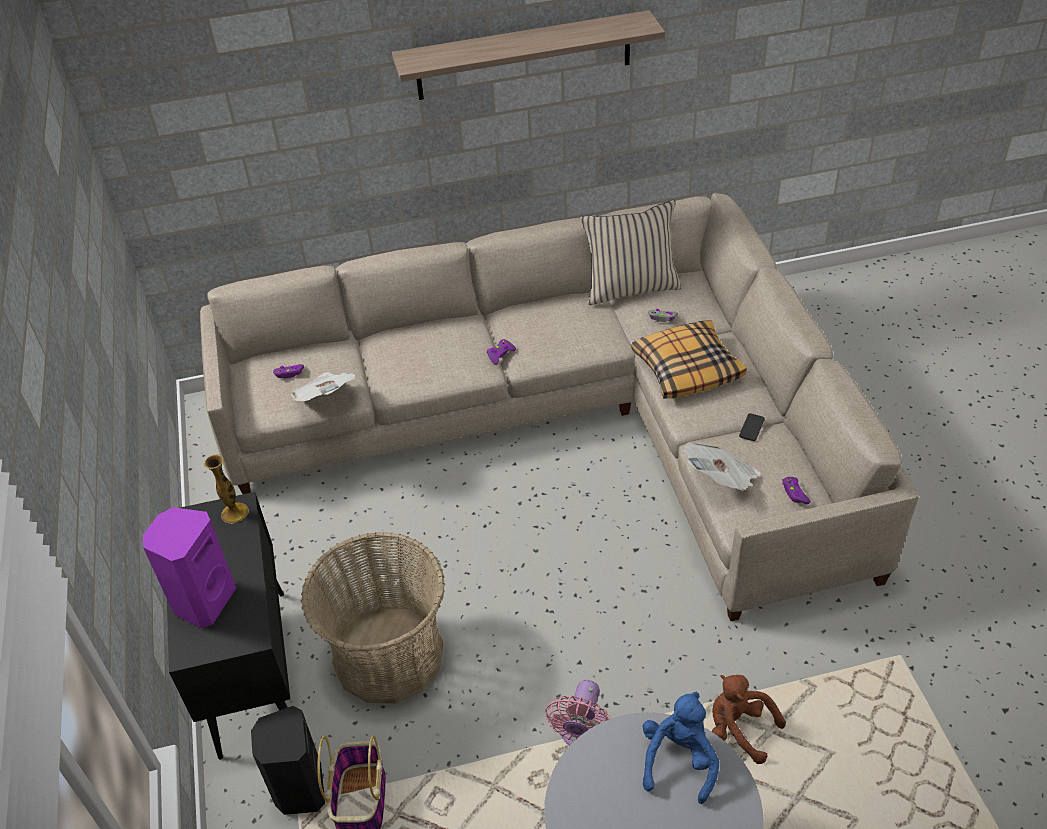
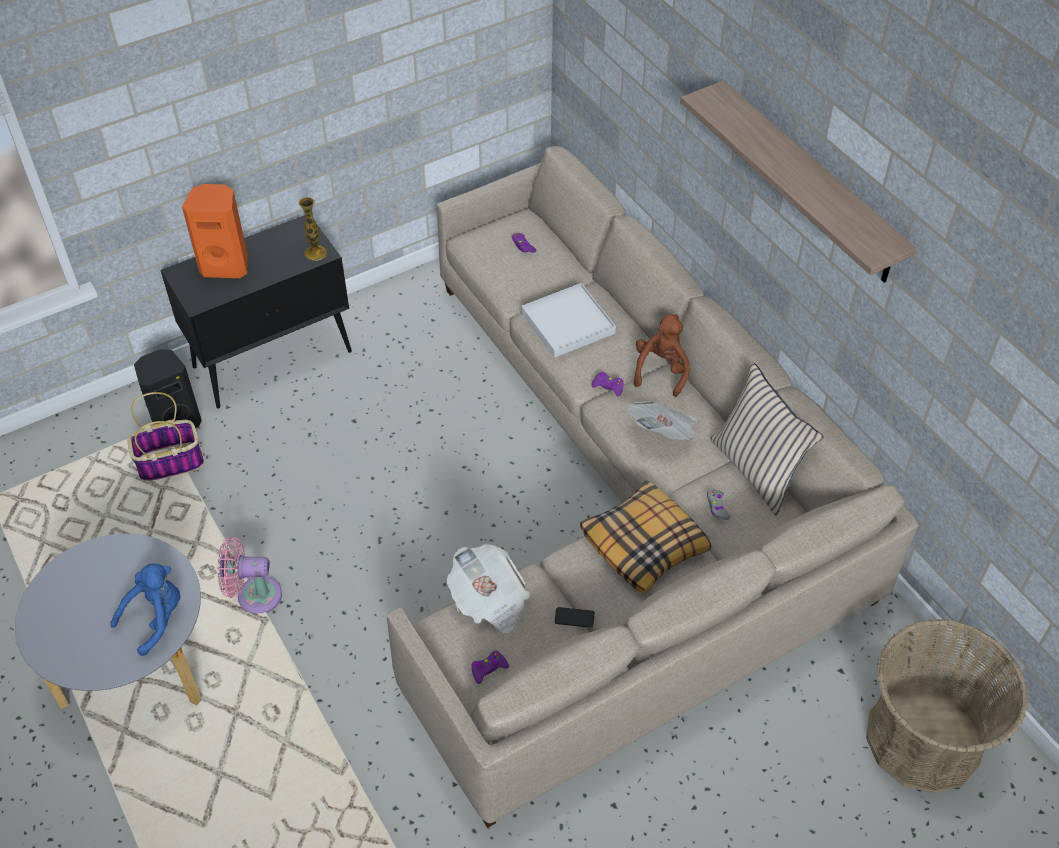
camera: 70 degrees right, 5 degrees up
(203, 600) = (226, 265): purple speaker -> orange speaker
(326, 398) = (501, 279): newspaper -> newspaper (663, 432)
(388, 655) = (306, 439): basket -> basket (923, 739)
(411, 363) = (568, 323): none -> white tray
(679, 760) = (156, 618): blue plush toy -> blue plush toy turned 45 degrees counterclockwise
(739, 729) = (283, 715): brown plush toy -> brown plush toy (661, 371)

